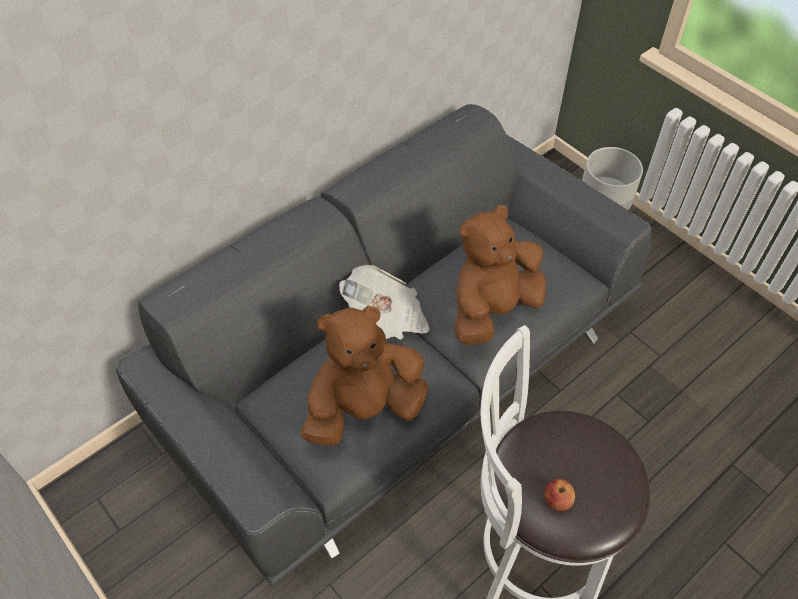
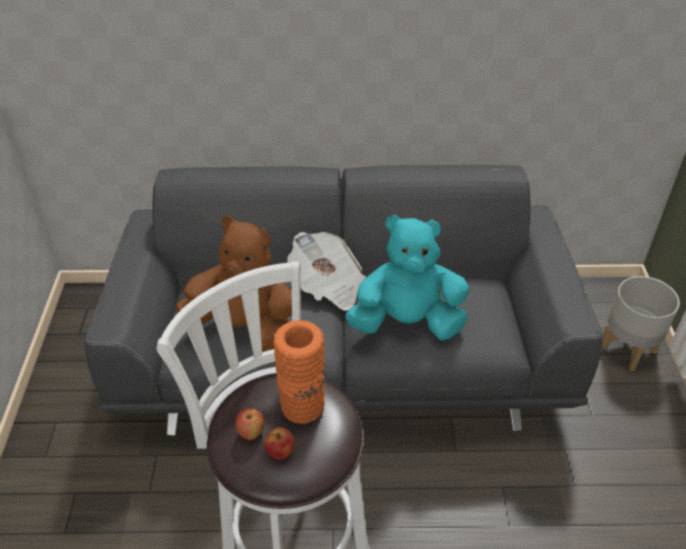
camera: 40 degrees right, 10 degrees down
(492, 309) = (407, 323): brown plush toy -> turquoise plush toy
(568, 447) = (302, 405): none -> orange vase
(596, 498) = (280, 452): none -> apple

